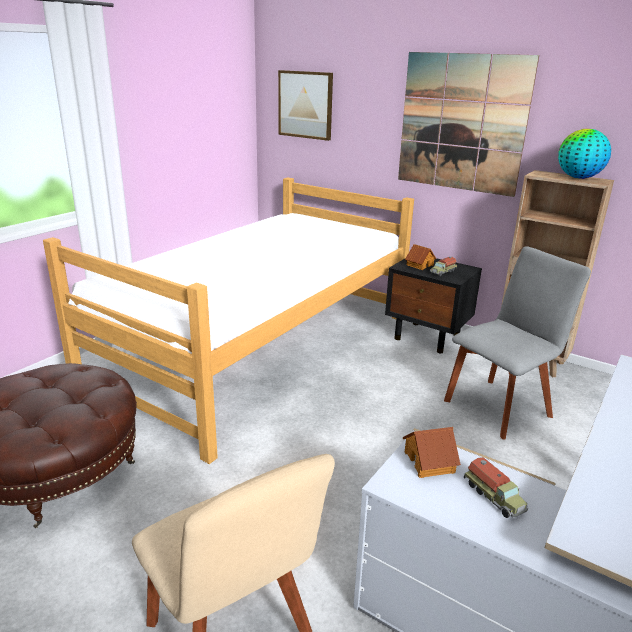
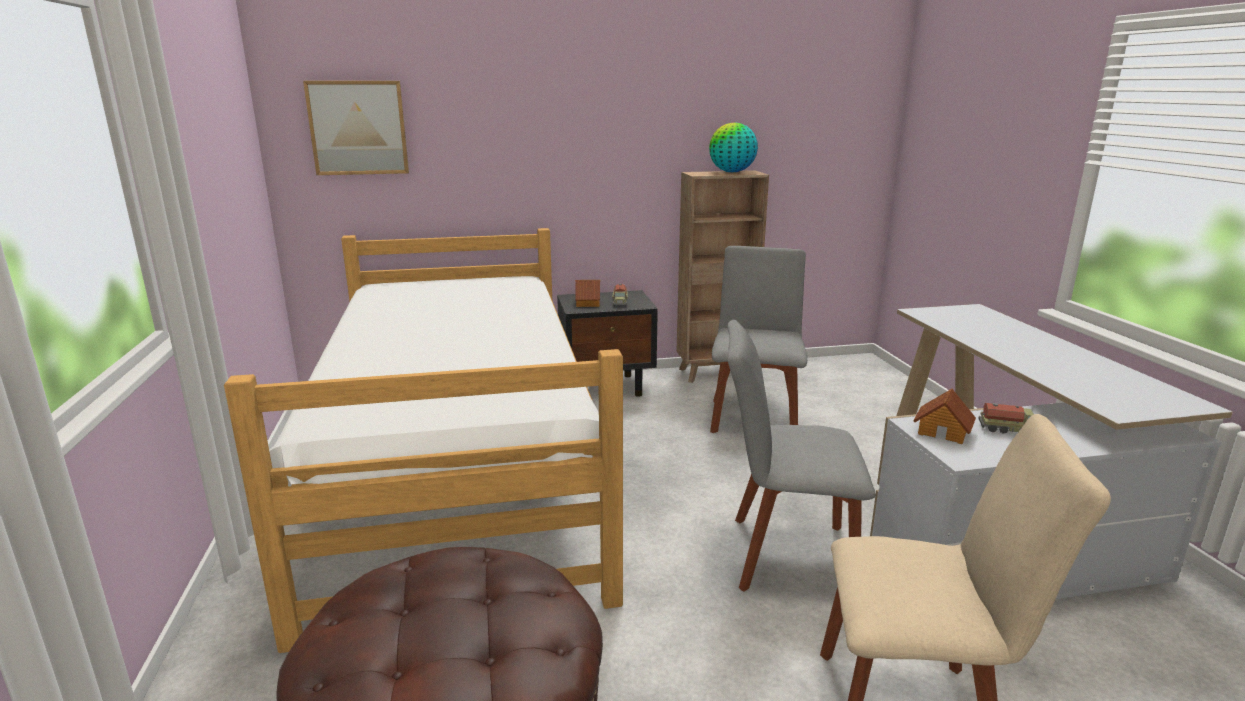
camera: 45 degrees left, 5 degrees down
(342, 502) = (784, 555): none -> grey chair
(462, 123) = (591, 131): picture -> none

